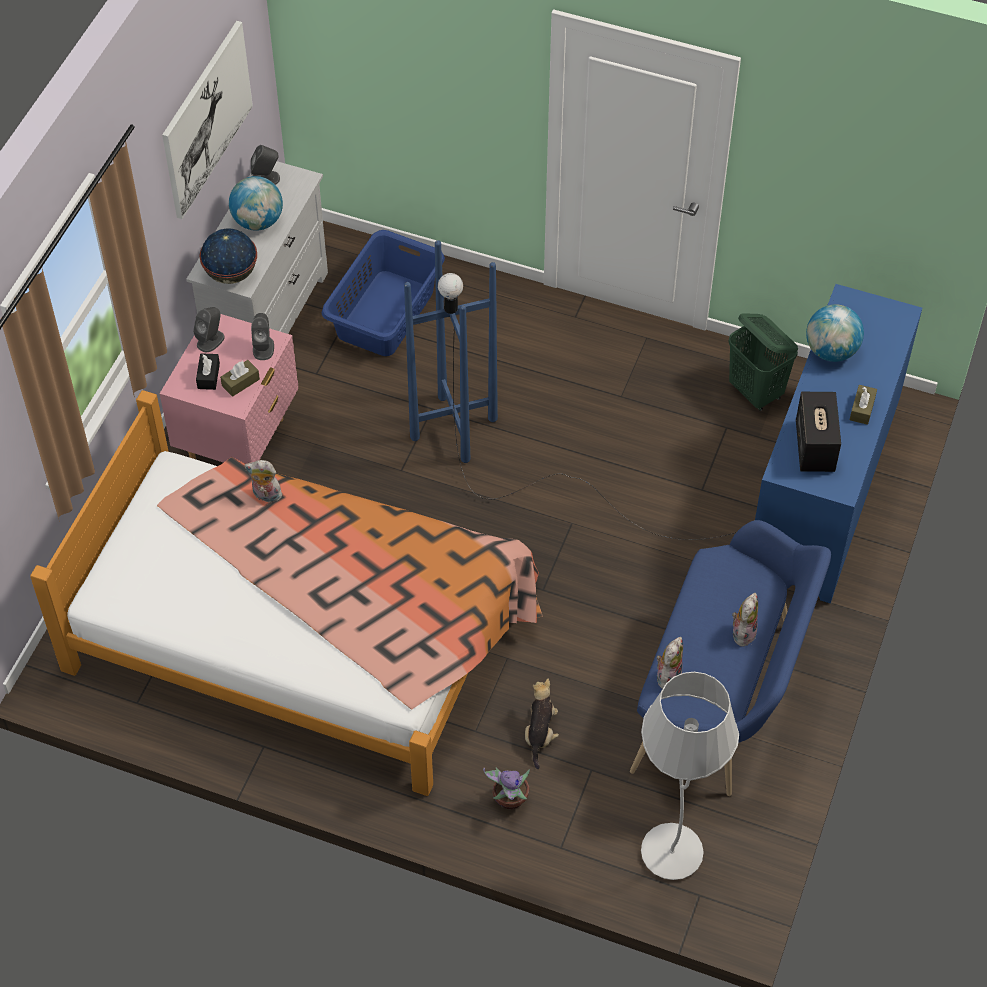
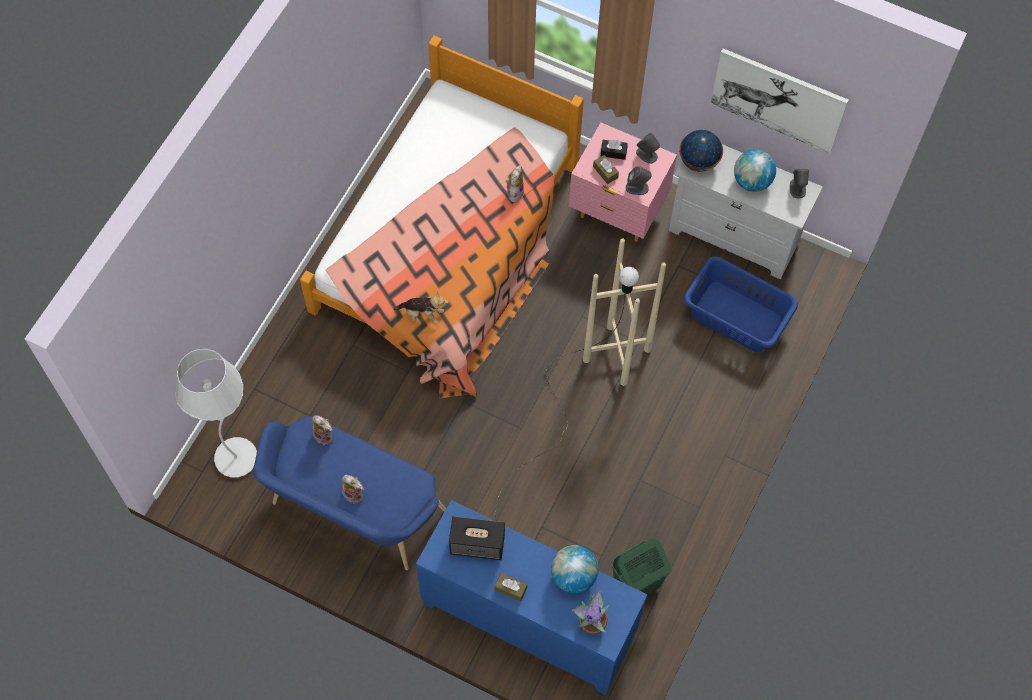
camera: 95 degrees right, 10 degrees up
(509, 799) = (296, 361): potted plant -> potted plant (591, 622)
(512, 463) = (580, 393): blue floor lamp -> beige floor lamp
(540, 733) = (343, 386): plush toy -> plush toy (422, 314)

